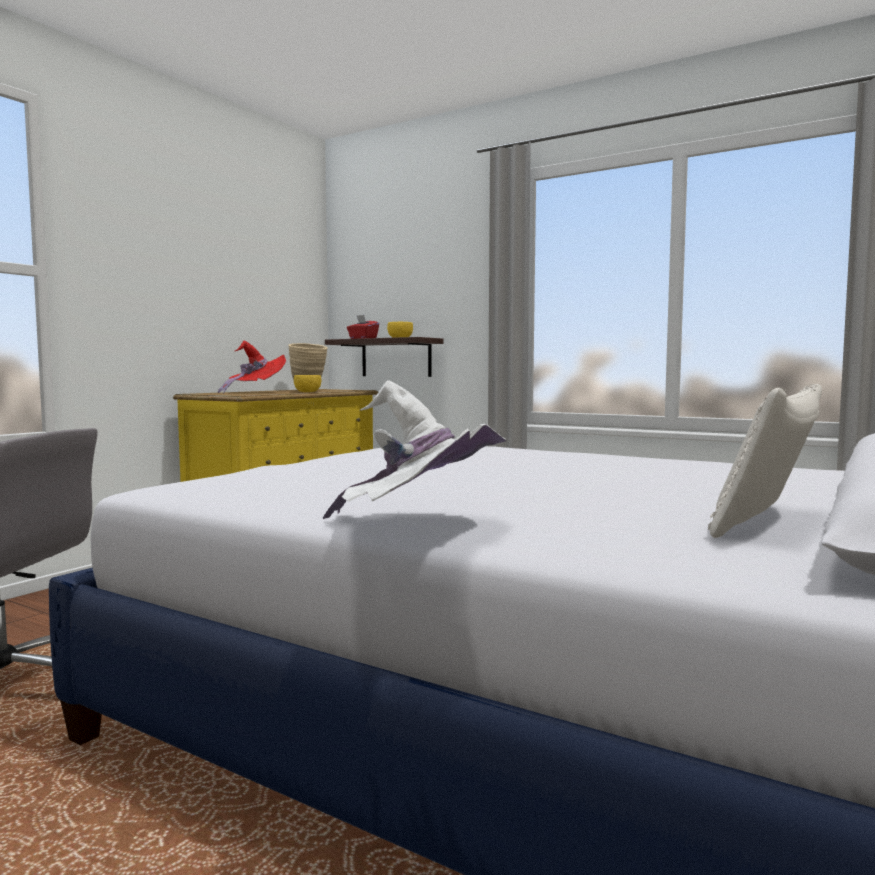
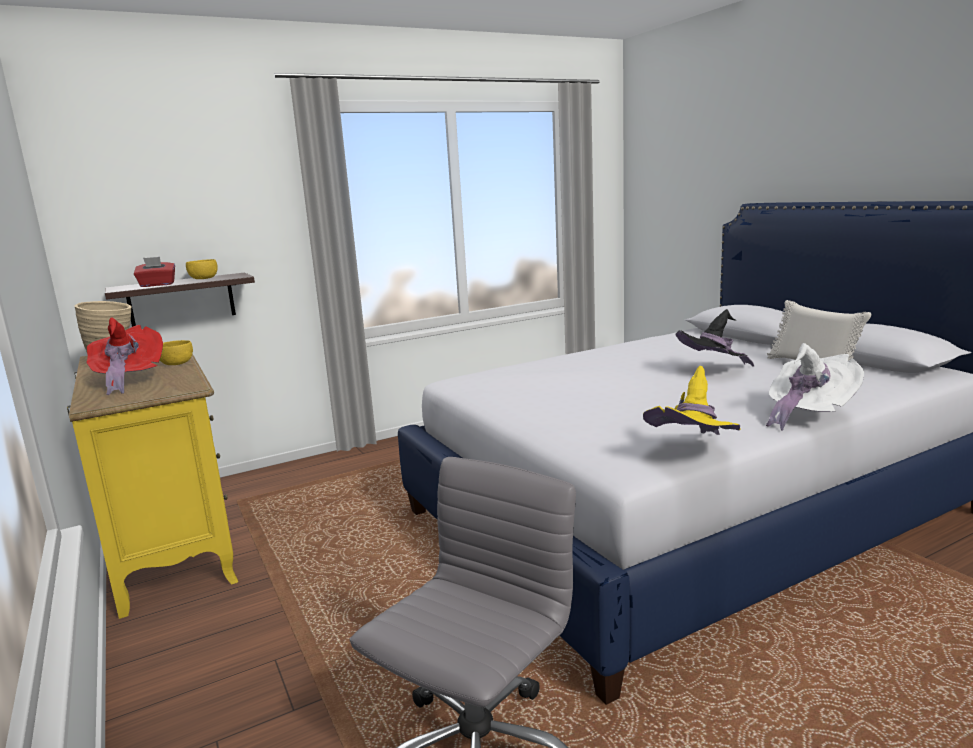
camera: 60 degrees left, 10 degrees up
(201, 498) = (694, 455): none -> yellow hat
(605, 488) = (713, 372): none -> black hat

